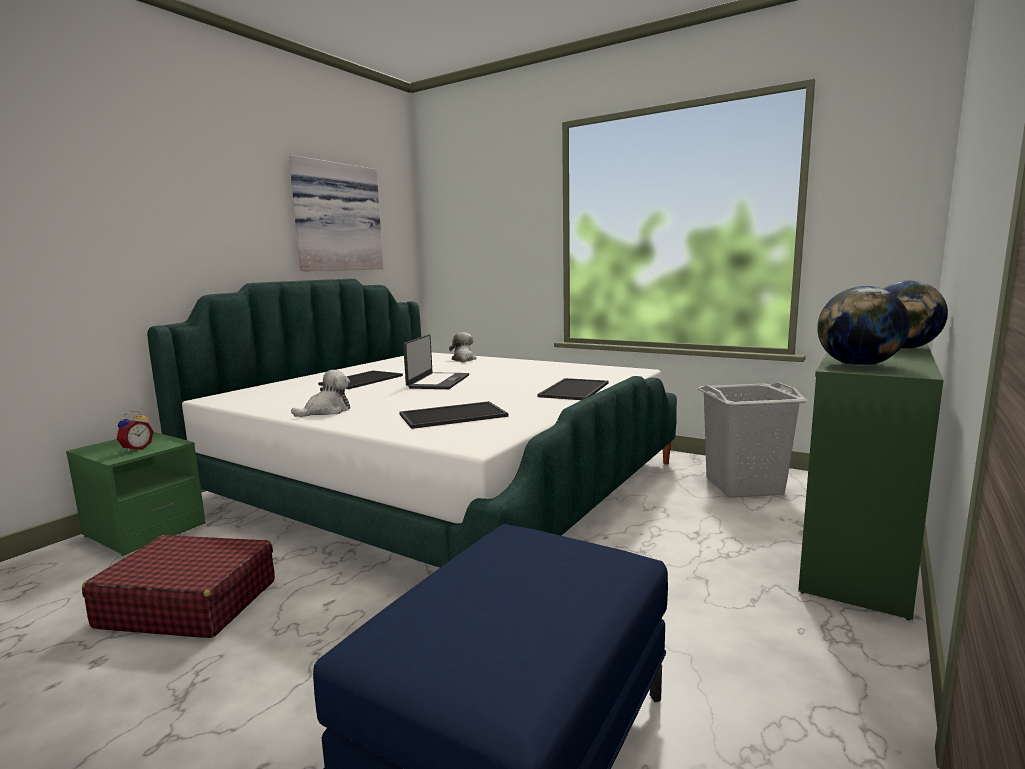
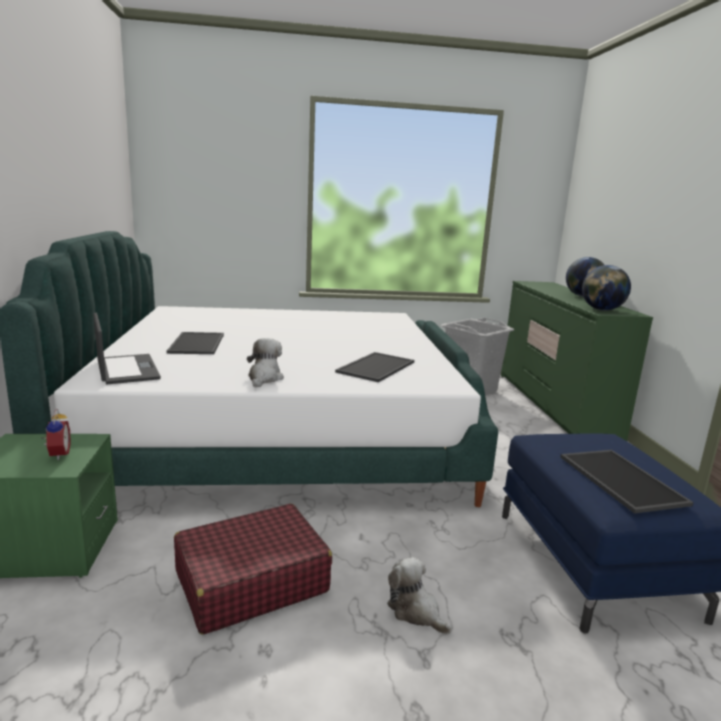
camera: 40 degrees left, 5 degrees up
(336, 217) = (91, 160): picture -> none
(438, 381) = (275, 338): laptop -> laptop (126, 370)
(463, 360) = (231, 313): plush toy -> plush toy (416, 611)
(573, 389) = (396, 335): tray -> tray (618, 479)

